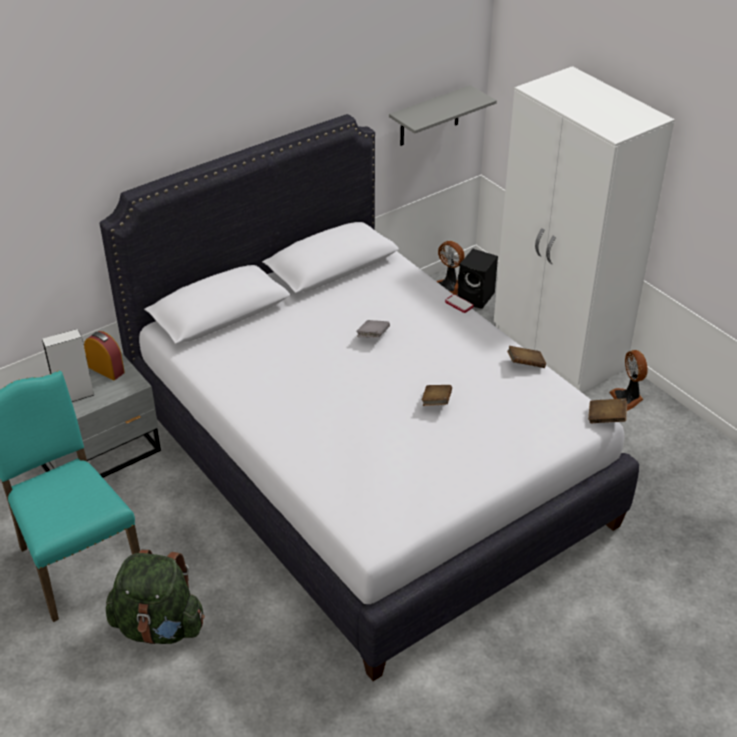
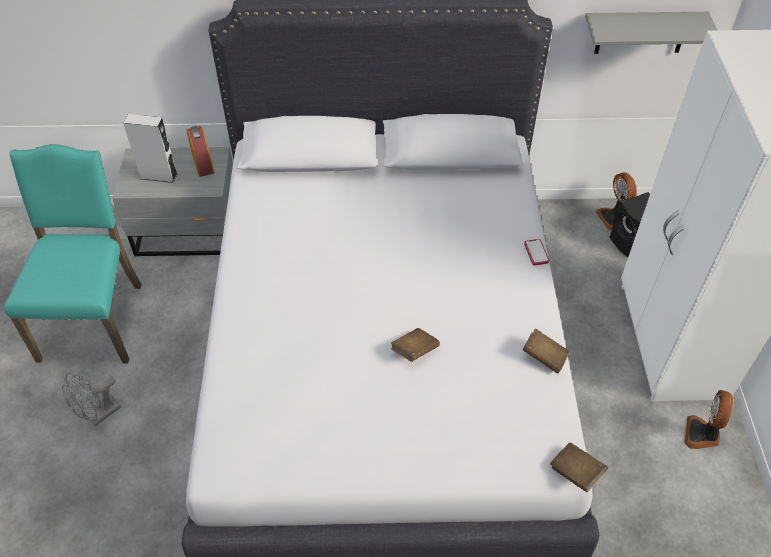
camera: 35 degrees right, 10 degrees up
(159, 627) = (99, 415): green backpack -> grey fan
(373, 336) = (420, 246): grey book -> none

